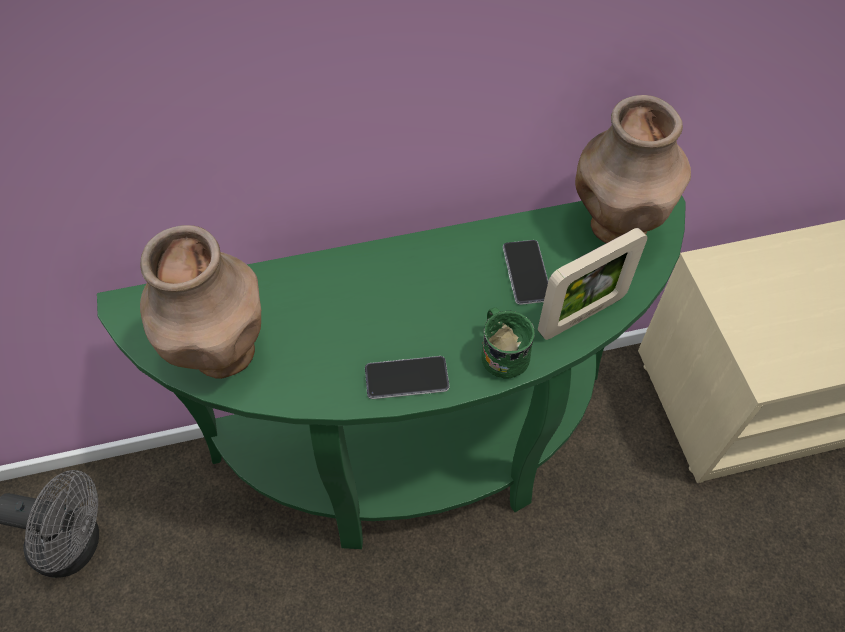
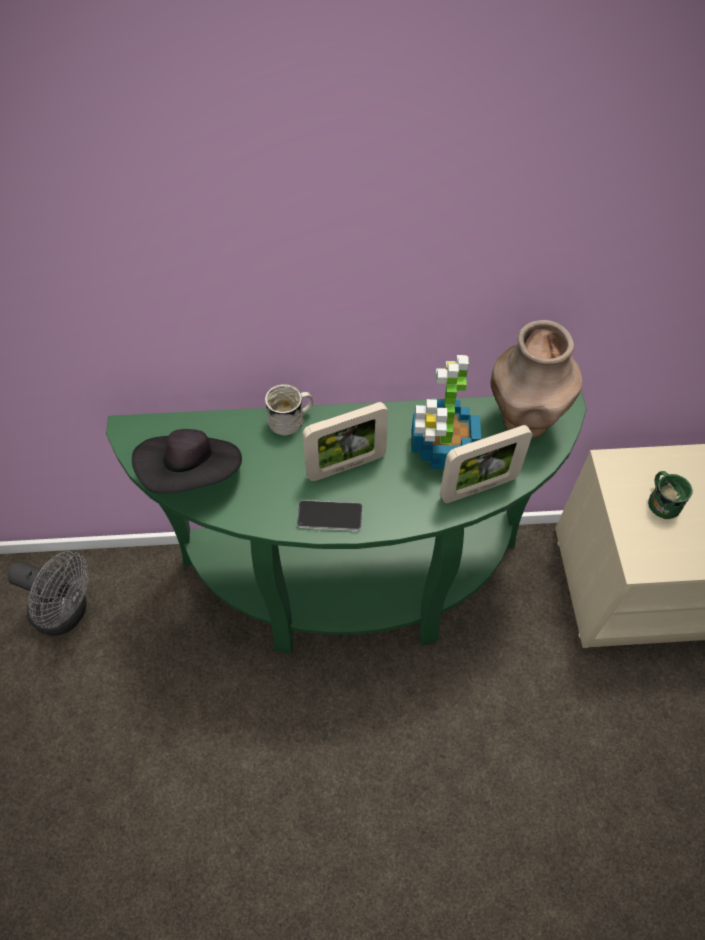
camera: 10 degrees right, 0 degrees up
(222, 352) = (193, 475): brown vase -> black hat
(335, 266) = (292, 420): none -> white mug
(414, 312) = (346, 466): none -> picture frame
(502, 352) = (408, 507): green mug -> green mug (661, 501)
(526, 273) = (442, 448): phone -> potted plant

